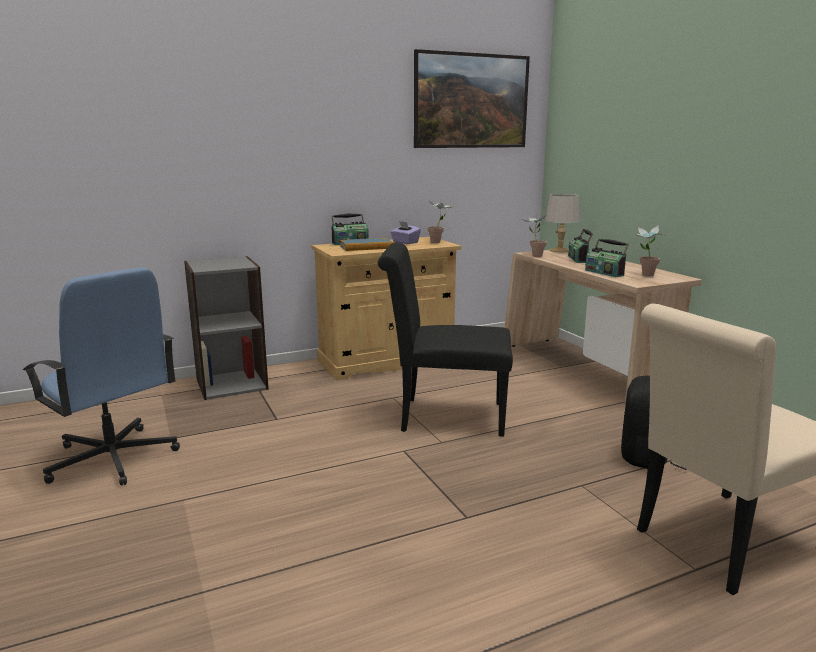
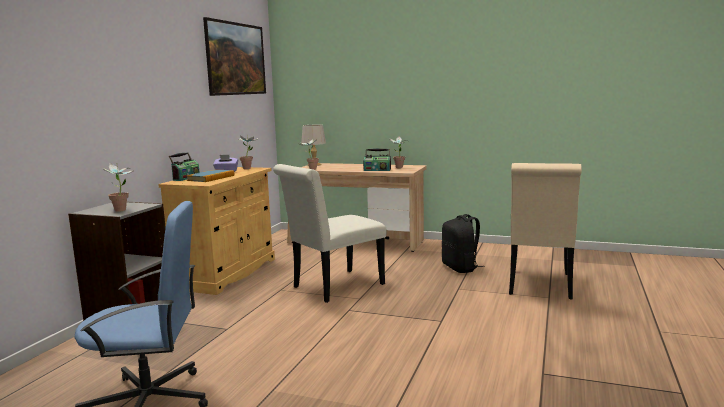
camera: 45 degrees left, 5 degrees down
(213, 267) = (122, 210): none -> potted plant
(444, 416) = (333, 287): black chair -> white chair
(578, 259) = (341, 167): radio -> none

